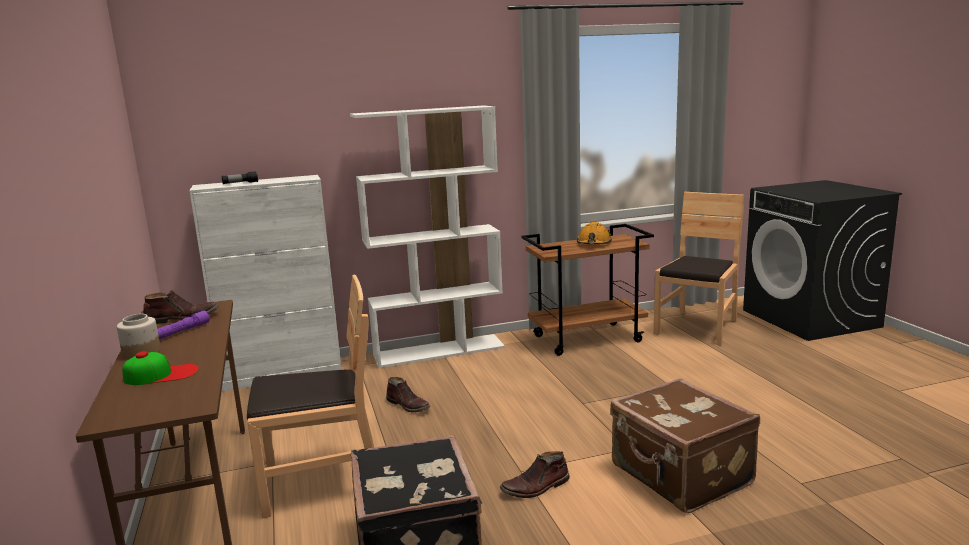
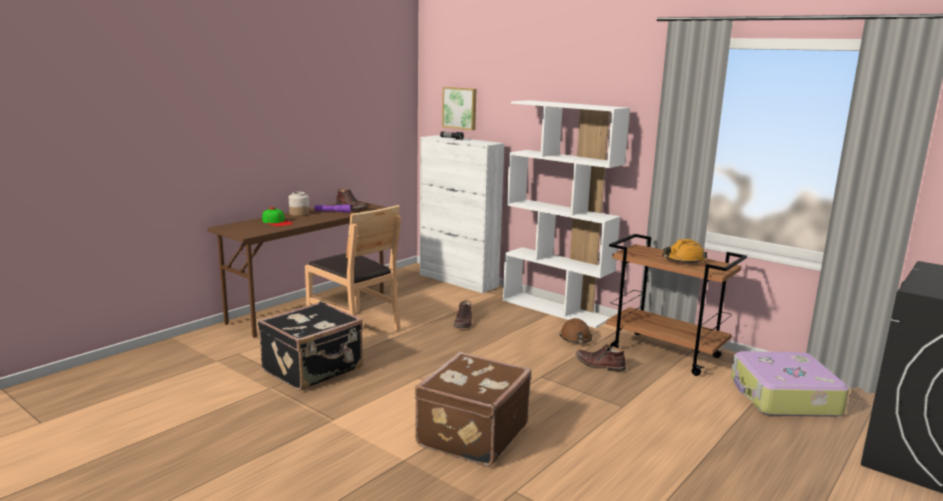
camera: 55 degrees right, 0 degrees up
(227, 139) = (460, 108): none -> picture
(517, 363) = (575, 338): none -> brown hard hat
(536, 487) = (403, 387): brown boot -> brown boot (599, 365)
(697, 327) = (783, 397): brown chair -> suitcase

